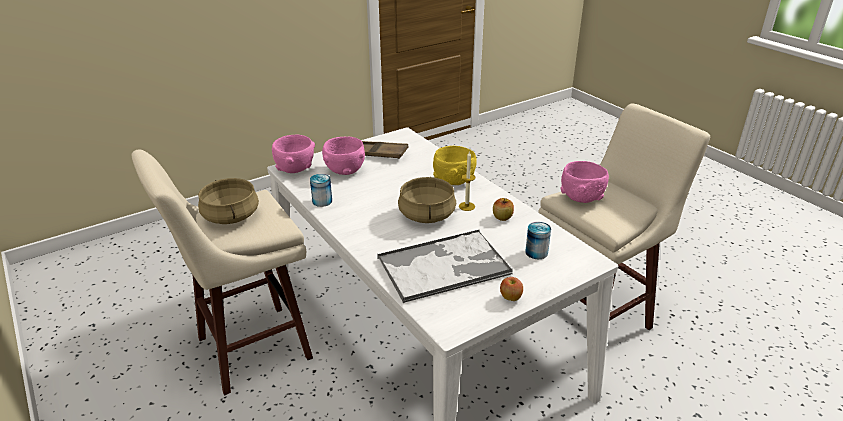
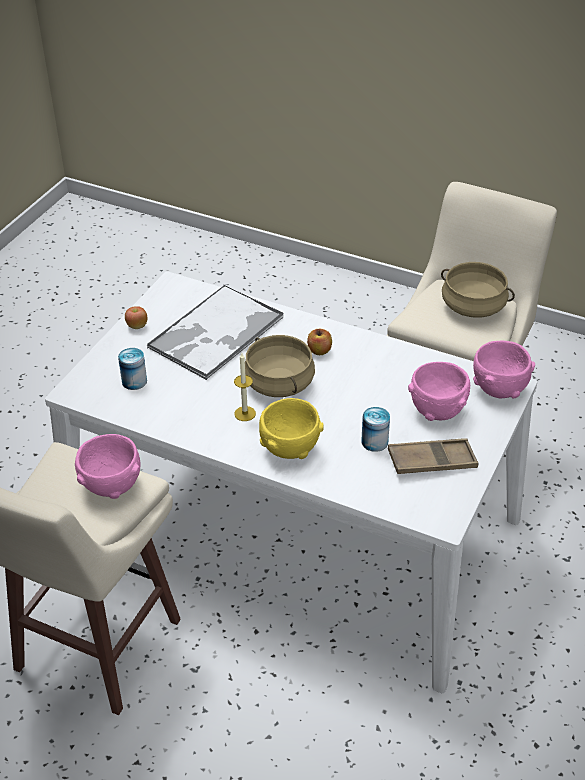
camera: 150 degrees right, 10 degrees up
(322, 201) = (409, 357): can -> can (374, 442)
(502, 217) = (194, 413): apple -> apple (319, 351)

